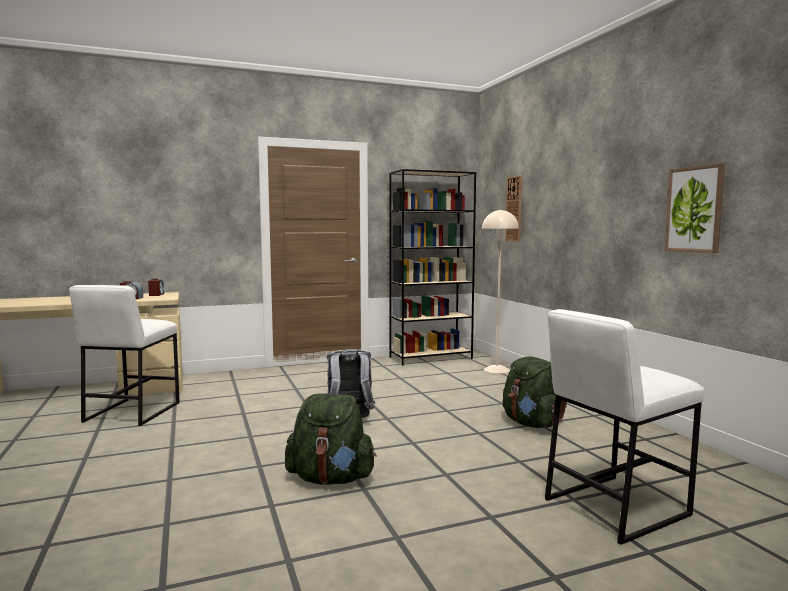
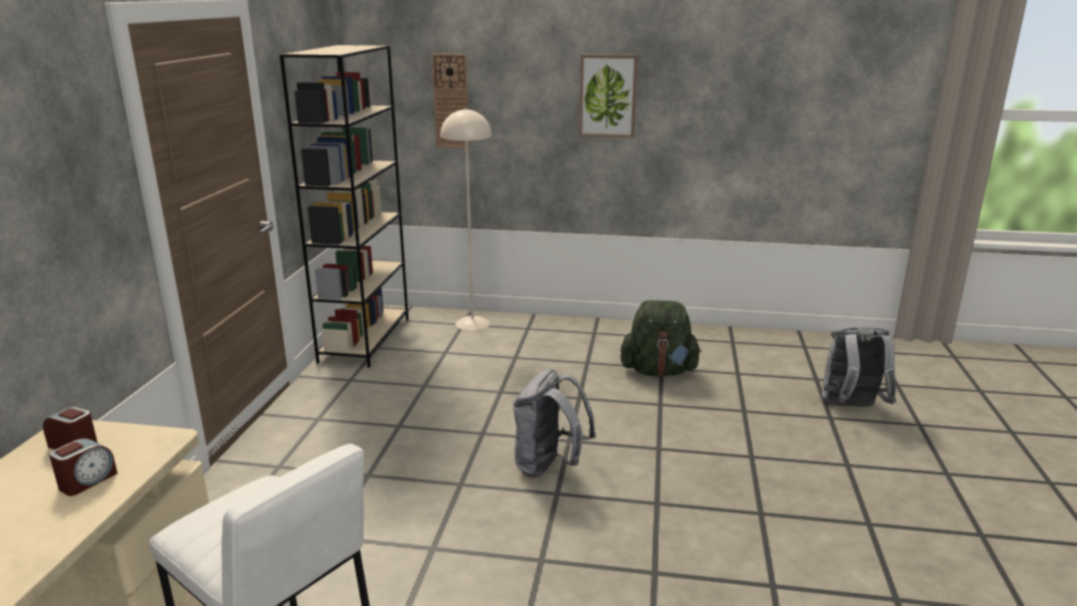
camera: 60 degrees left, 15 degrees up
(331, 479) = (724, 527): green backpack -> none
(614, 507) = (851, 408): white chair -> grey backpack
(695, 209) = (754, 119): picture -> picture (608, 96)

